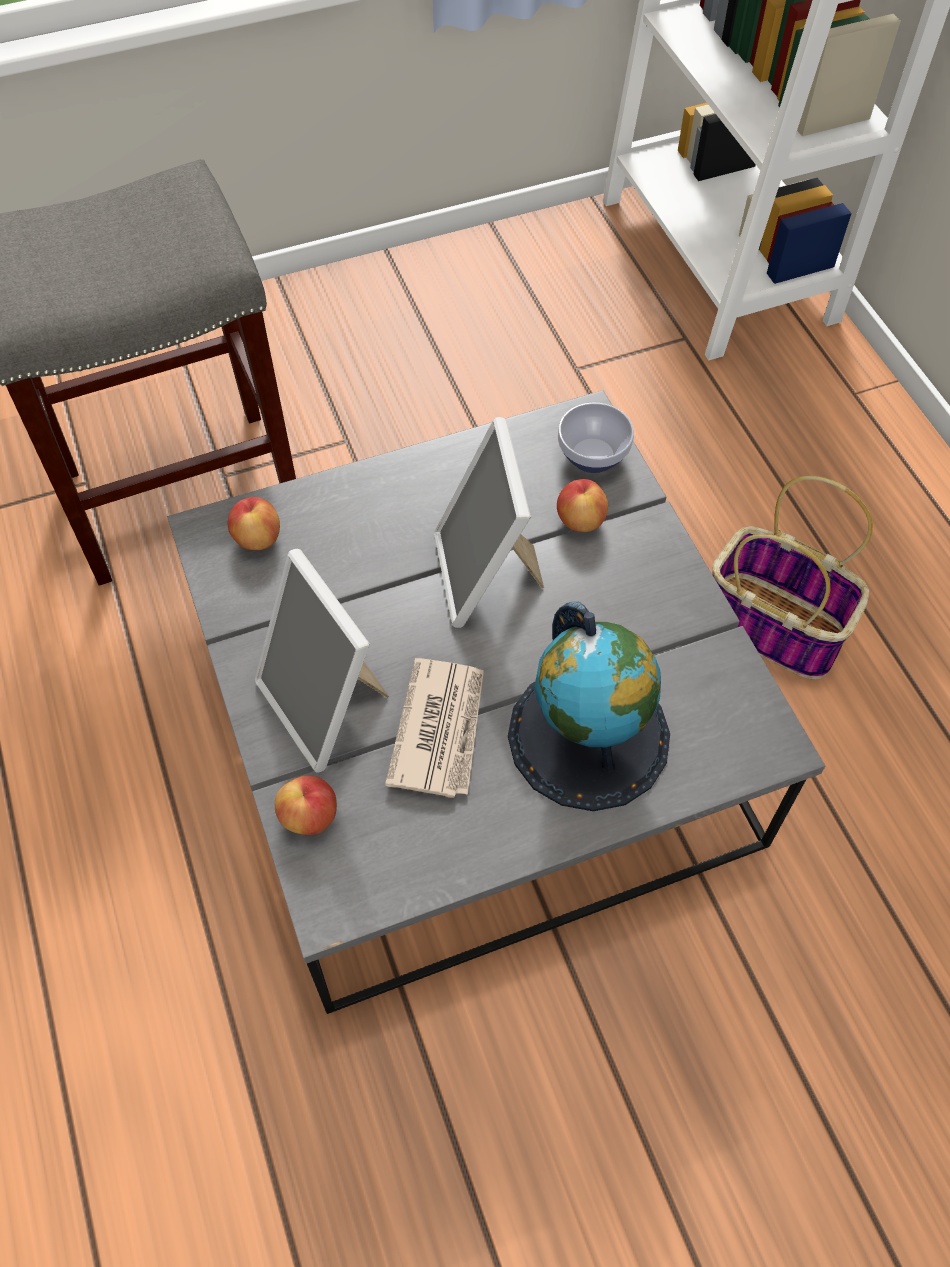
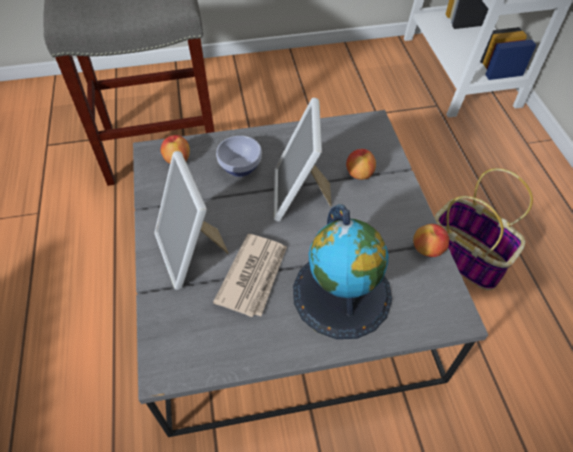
camera: 10 degrees right, 5 degrees down
(310, 816) = (165, 314): apple -> apple (428, 249)
(592, 458) = (372, 142): bowl -> bowl (239, 168)

